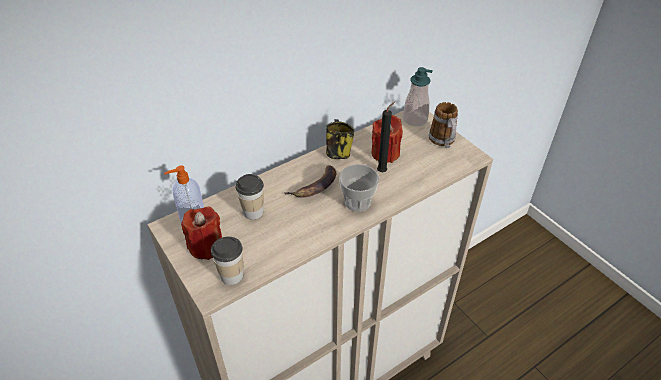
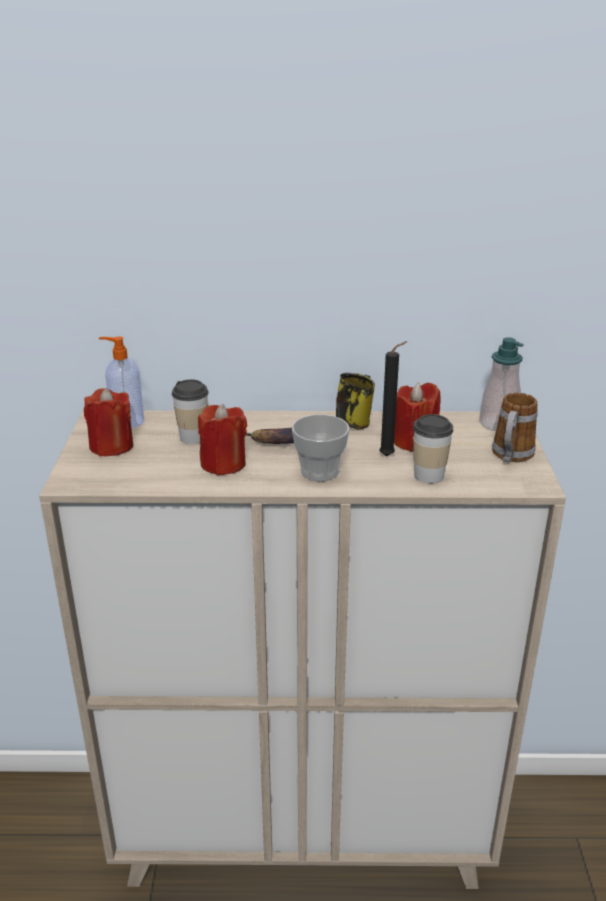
camera: 35 degrees right, 15 degrees down
(232, 275) = (105, 477): cup -> cup (429, 475)
(296, 225) = (223, 464): none -> red candle

